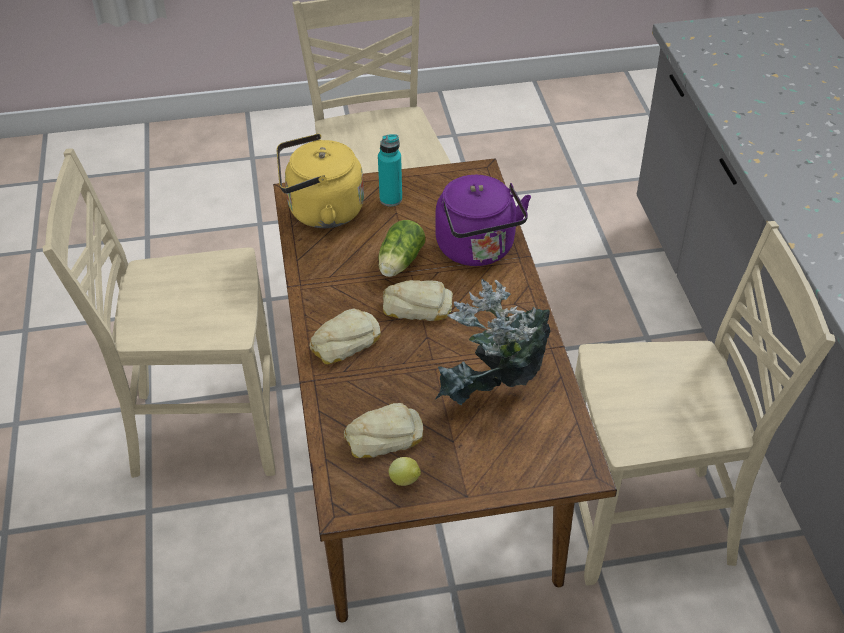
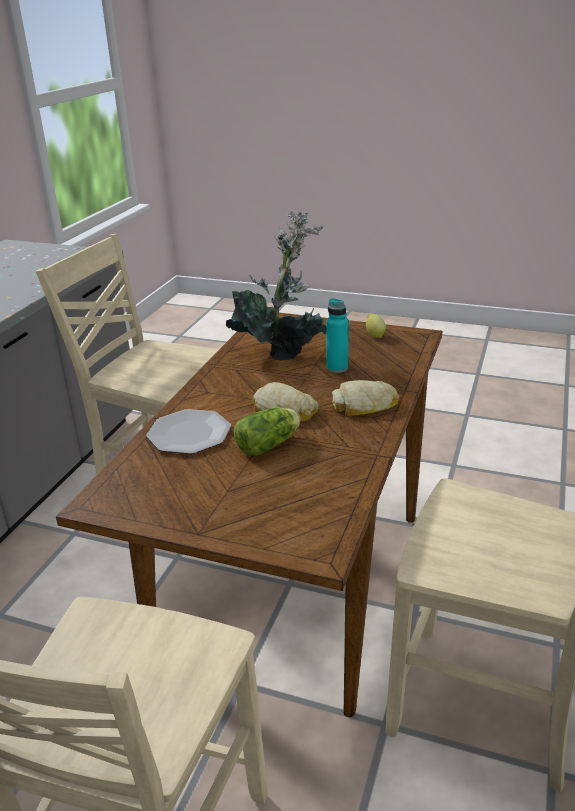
camera: 150 degrees left, 15 degrees down
(321, 211) = (307, 519): yellow kettle -> none
(383, 436) = (374, 354): bread -> none
(391, 199) = (219, 507): turquoise bottle -> turquoise bottle (337, 368)
(478, 250) = (189, 433): purple kettle -> plate

